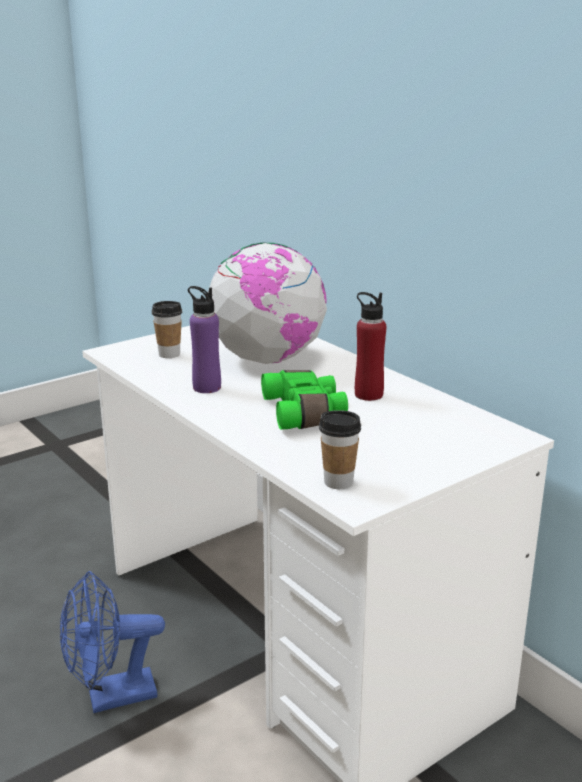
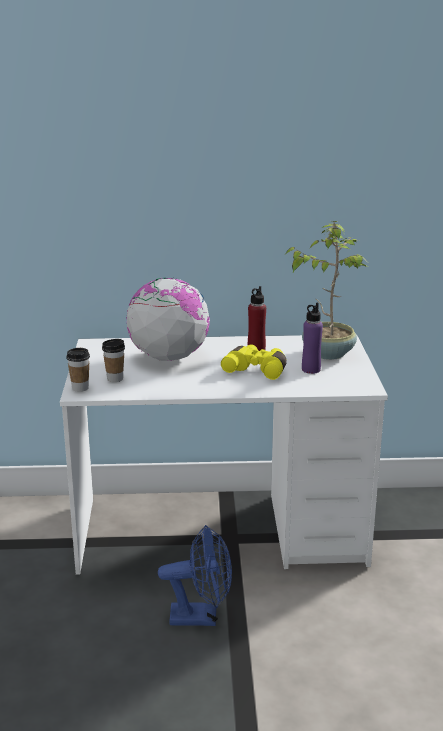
camera: 55 degrees left, 0 degrees up
(111, 697) = (201, 617): blue fan -> blue fan turned 105 degrees counterclockwise
(206, 387) = (185, 382): purple bottle -> purple bottle (311, 370)
(306, 413) = (257, 369): green binoculars -> yellow binoculars
(338, 482) = (343, 385): cup -> cup (80, 388)
(440, 439) = (327, 353): none -> potted plant

